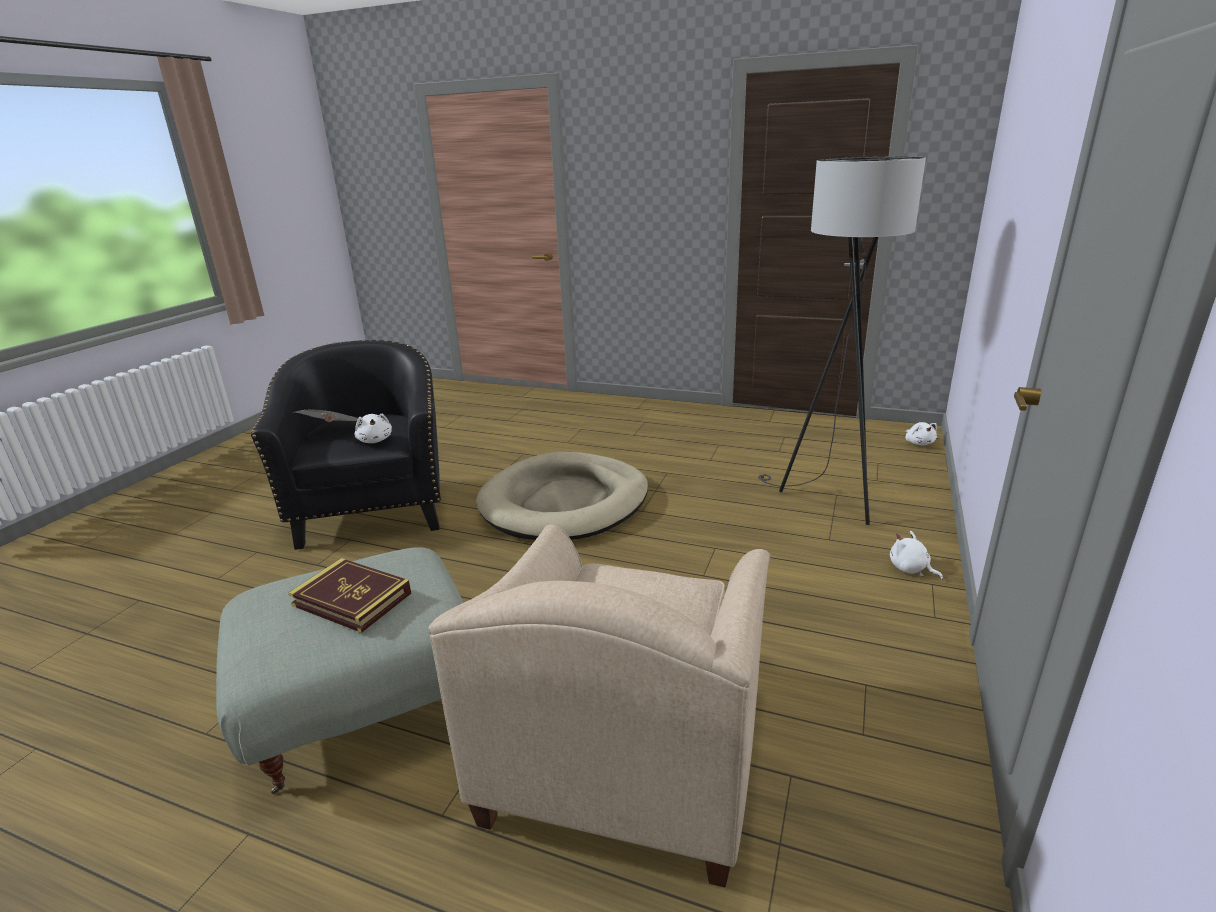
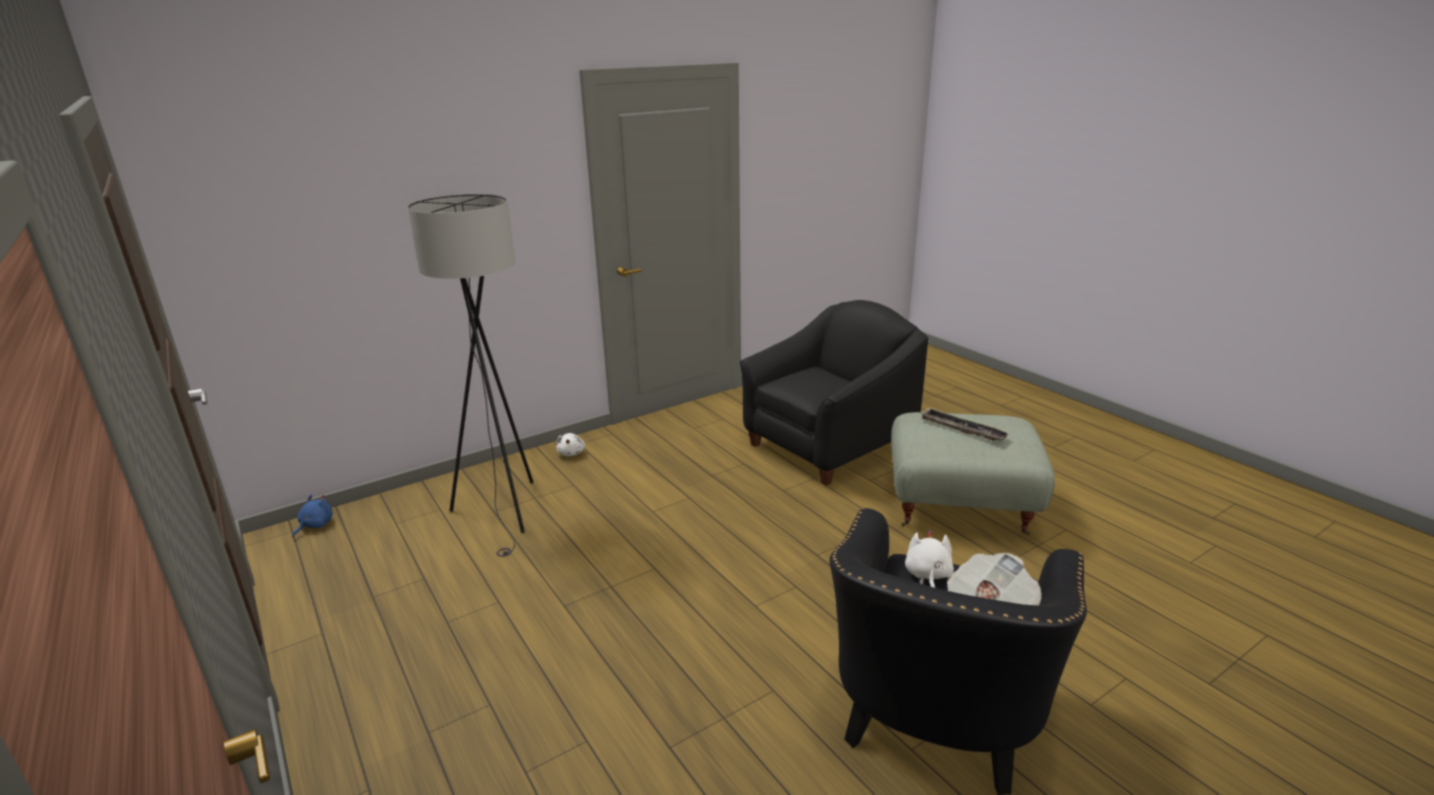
camera: 145 degrees left, 0 degrees up
(352, 599) = (962, 429): book -> tray
(565, 502) = (709, 614): beige dog bed -> none
(626, 751) = (829, 446): beige armchair -> black armchair
(919, 443) = (315, 525): white plush toy -> blue plush toy

